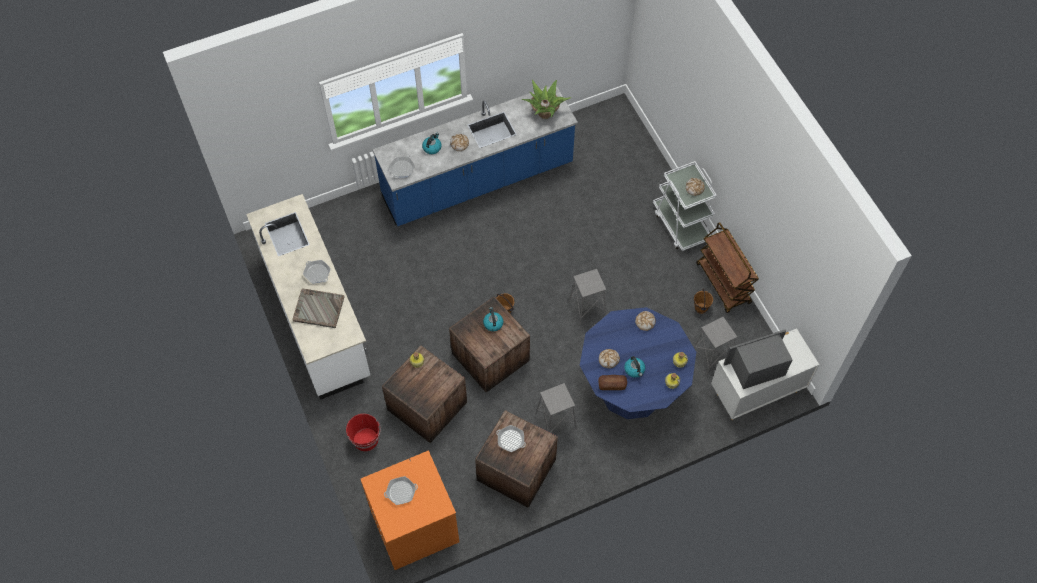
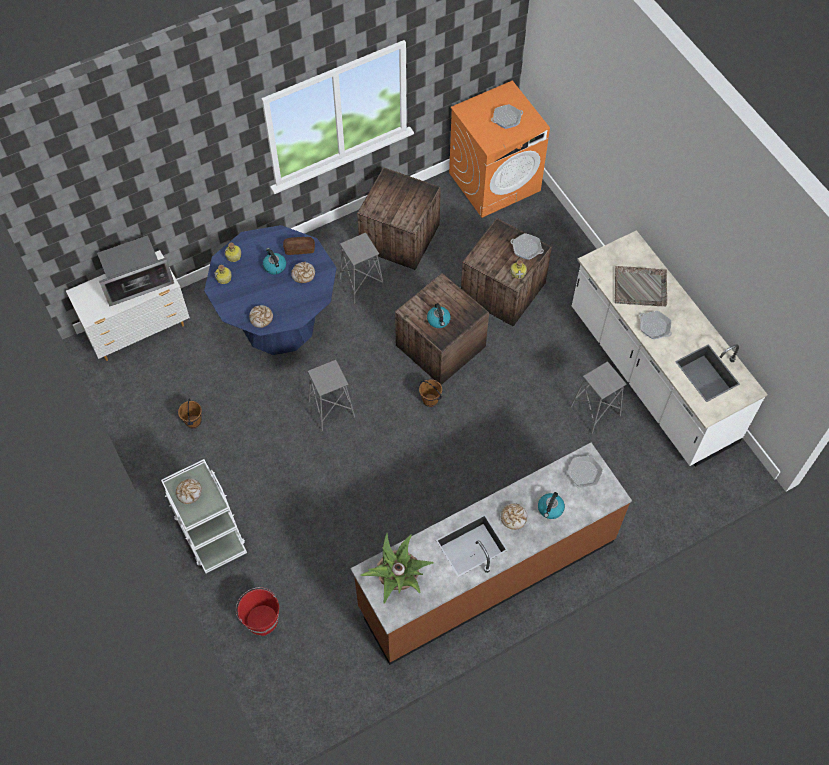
camera: 175 degrees right, 0 degrees up
(366, 439) = (561, 253): red bucket -> red bucket (261, 619)
(478, 182) = (487, 573): blue counter -> brown counter
(511, 440) = (405, 205): frying pan -> frying pan (526, 248)
(711, 357) = (186, 364): grey stool -> grey stool (595, 411)
(723, 284) = (162, 454): brown cart -> none

